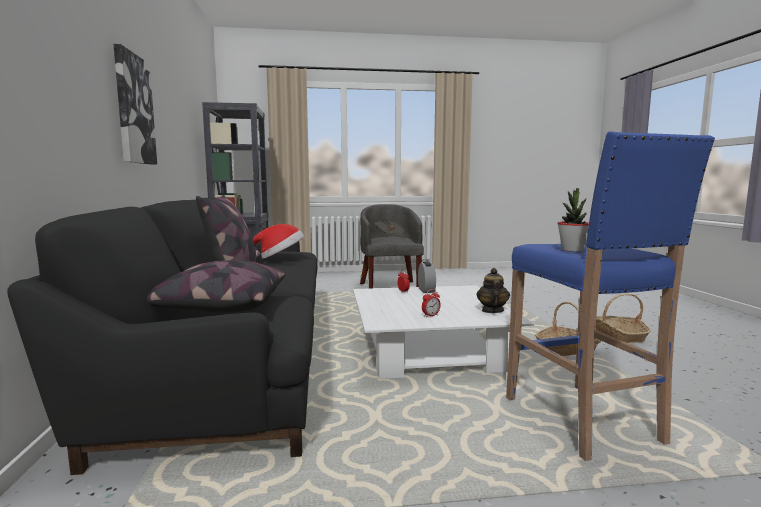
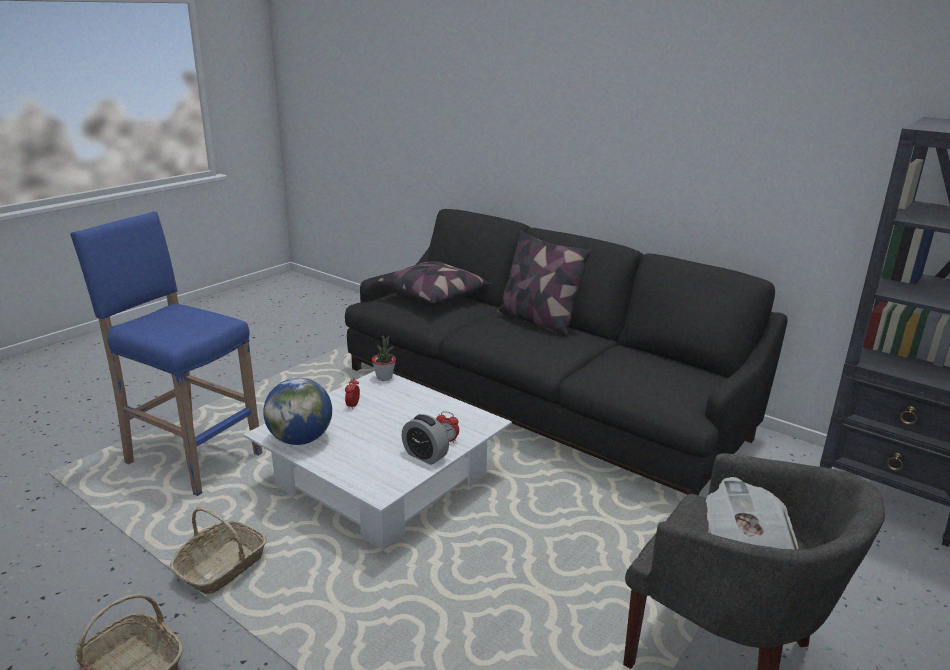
camera: 135 degrees right, 15 degrees up
(133, 109) = (630, 142): picture -> none
(280, 257) = (611, 365): hat -> none
(492, 310) = (300, 439): teapot -> globe
(572, 250) = (189, 313): potted plant -> potted plant (384, 377)

